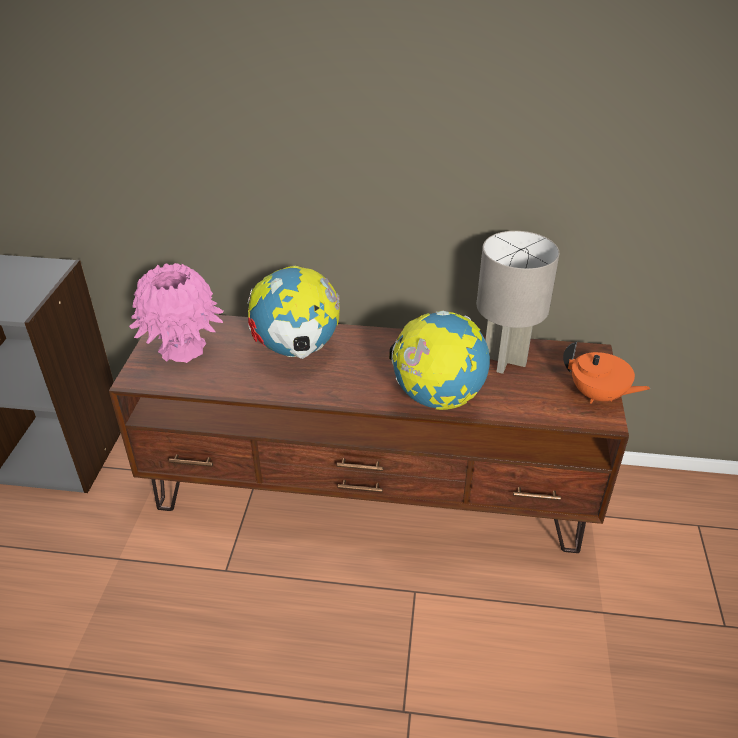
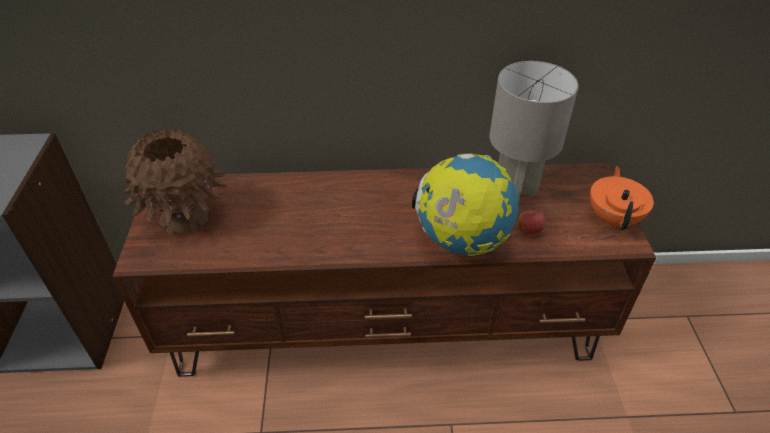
camera: 10 degrees left, 5 degrees up
(182, 348) = (184, 217): pink vase -> brown vase
(297, 349) = (306, 204): globe -> none
(507, 398) = (529, 231): none -> apple
(597, 395) = (613, 218): orange teapot -> orange teapot turned 105 degrees counterclockwise

